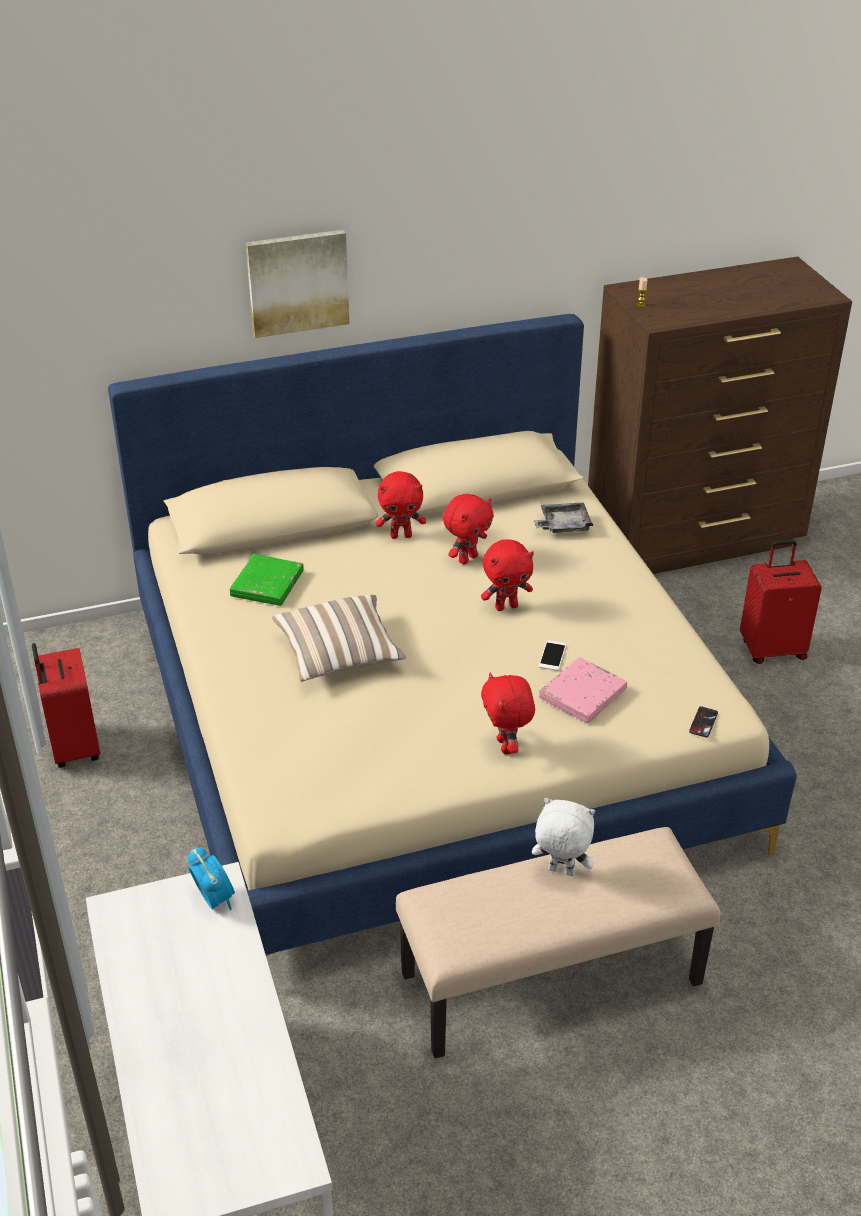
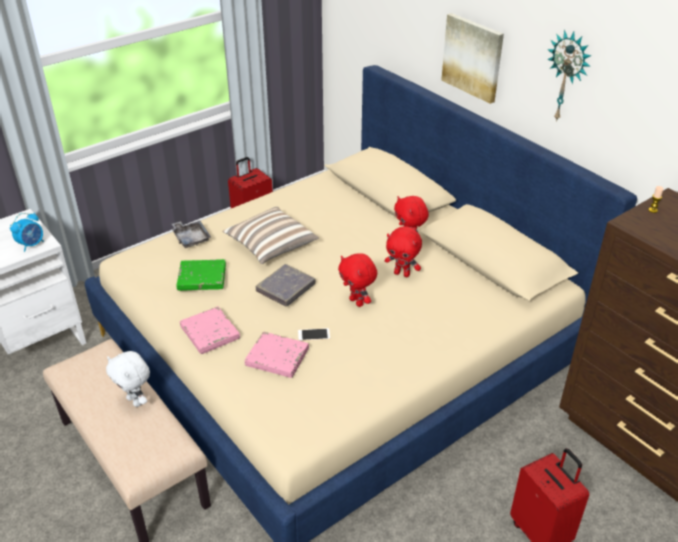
camera: 70 degrees right, 0 degrees up
(267, 584) = (325, 205): green book -> green book (202, 278)
(449, 236) = (567, 77): none -> wall clock
(449, 658) = (286, 288): none -> grey book
(506, 746) = (210, 333): red plush toy -> pink book
(560, 872) = (135, 401): white plush toy -> white plush toy turned 135 degrees clockwise
(563, 525) = (473, 309): grey tray -> grey tray (191, 238)
(703, 722) = (273, 429): phone -> none

